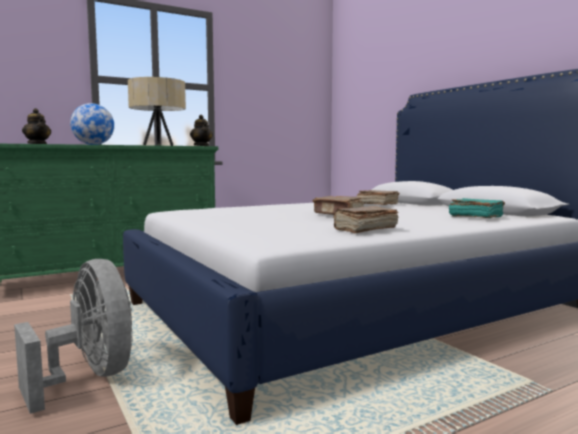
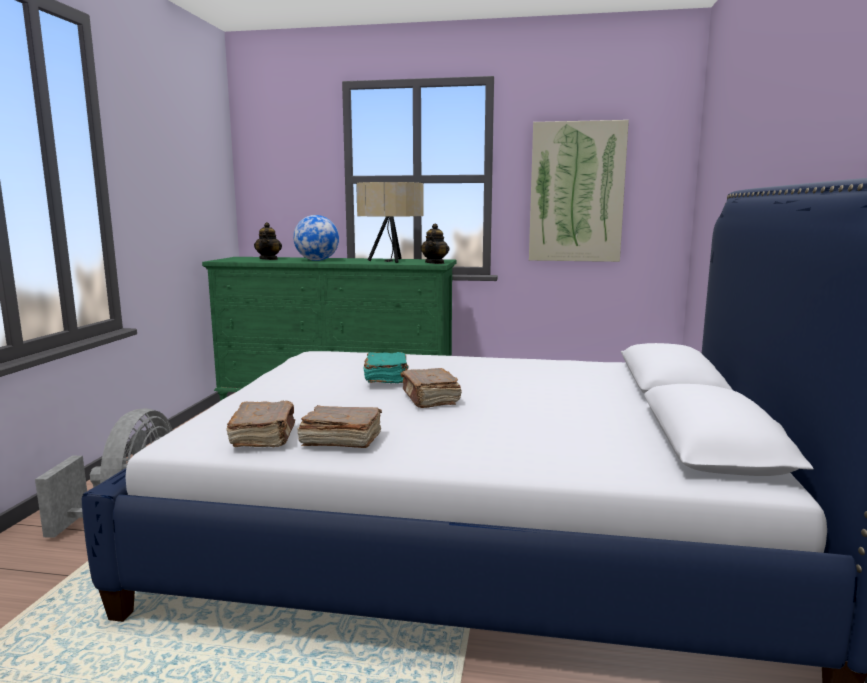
camera: 40 degrees right, 5 degrees up
(268, 102) = (576, 192): none -> picture
(377, 205) = (575, 382): brown book -> brown book (264, 437)
(475, 217) = (591, 451): turquoise book -> turquoise book (387, 378)

